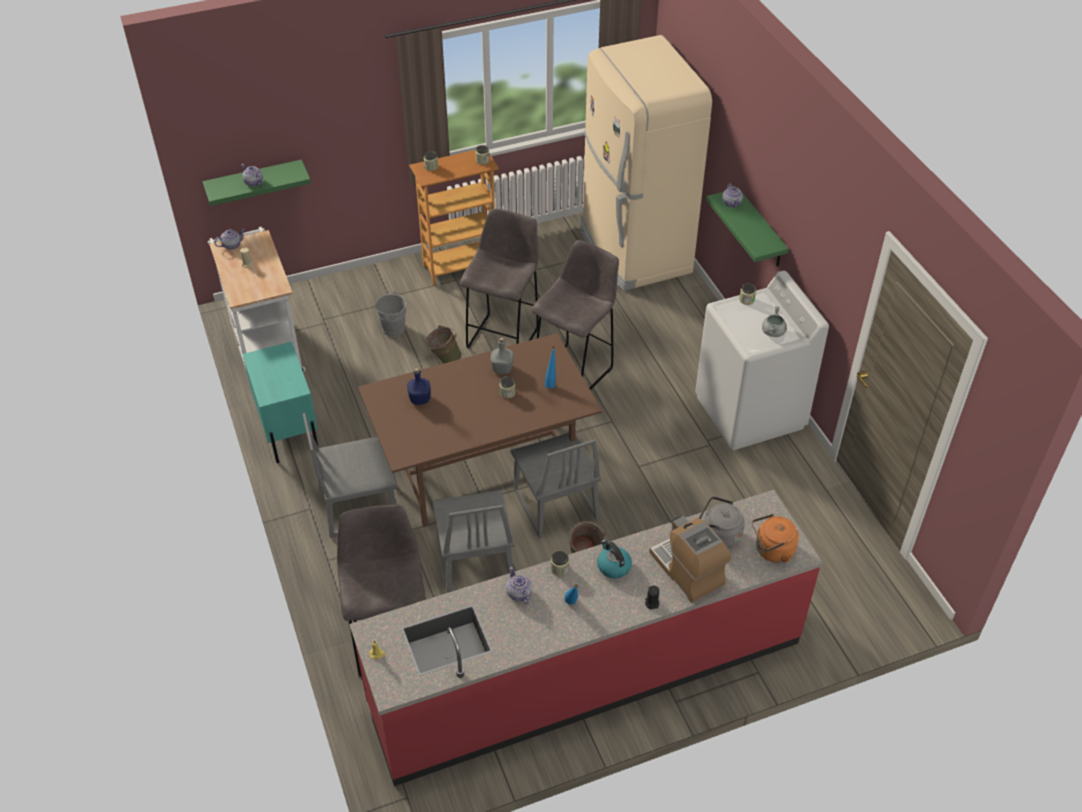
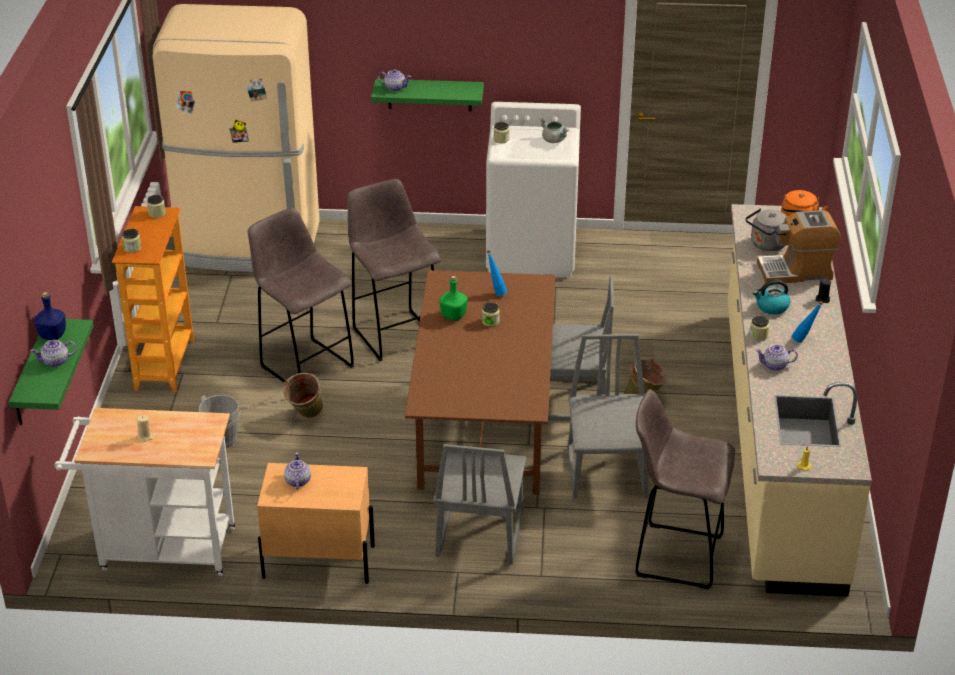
camera: 65 degrees left, 10 degrees down
(231, 245) = (96, 442): teapot -> teapot (297, 481)
(288, 428) = (318, 561): turquoise nightstand -> beige nightstand
(419, 399) = (457, 378): blue bottle -> blue bottle (52, 335)
(474, 562) = (608, 472): grey chair -> grey chair turned 105 degrees counterclockwise
(502, 369) = (454, 316): grey bottle -> green bottle
(586, 673) = (778, 440): red counter -> beige counter

